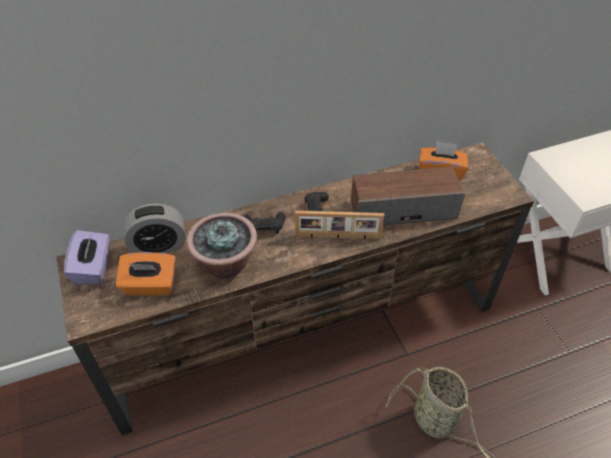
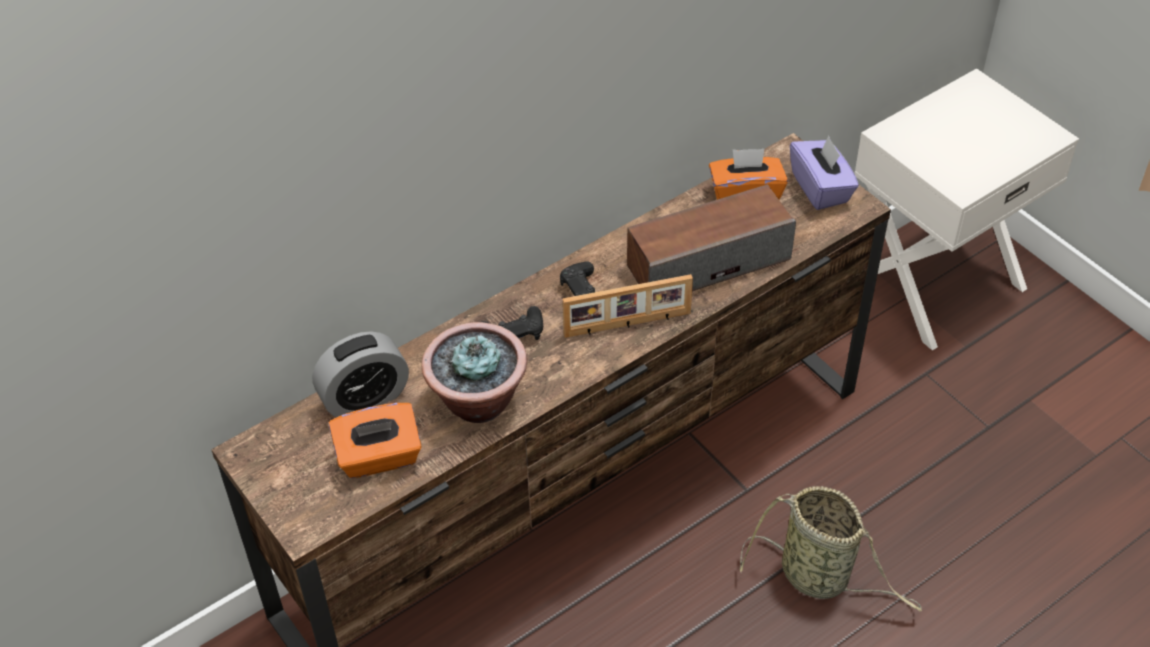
camera: 15 degrees left, 0 degrees up
(94, 268) = (280, 452): purple tissue box -> purple tissue box (821, 188)

